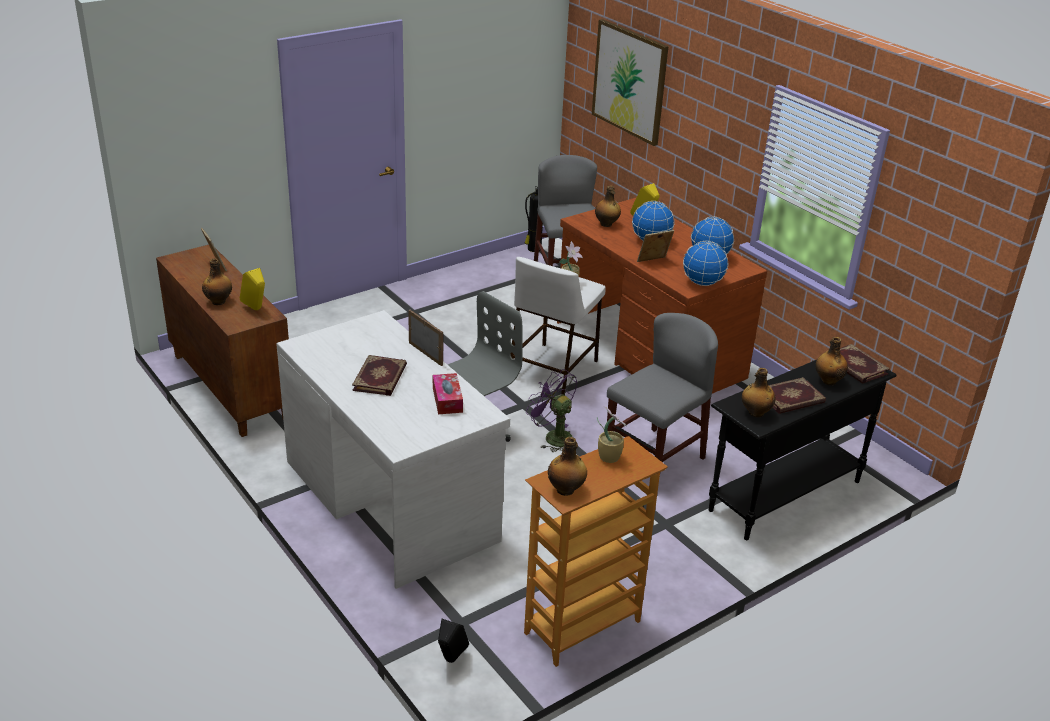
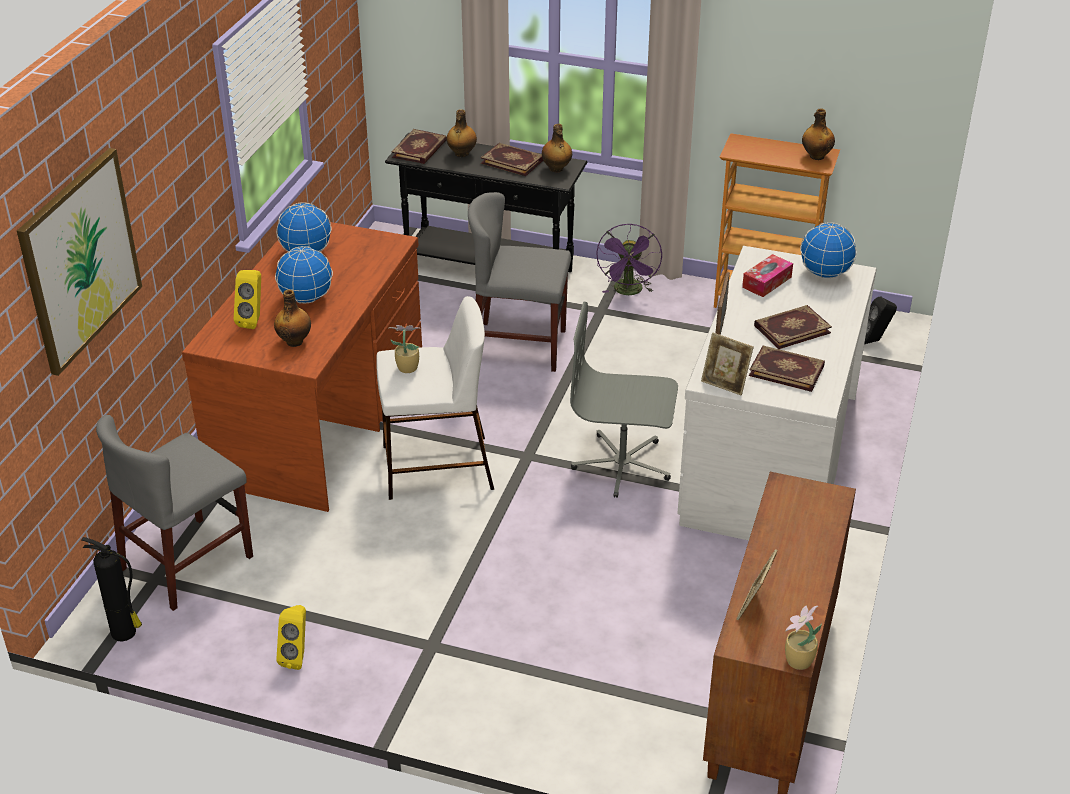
camera: 125 degrees left, 5 degrees up
(219, 301) = (814, 541): bottle -> none
(256, 309) = (787, 502): yellow speaker -> yellow speaker (297, 657)
(344, 351) = (786, 370): none -> book
(553, 436) = (557, 414): purple fan -> purple fan (629, 292)
(609, 456) = (755, 155): potted plant -> potted plant (798, 662)
(653, 262) = (360, 279): picture frame -> picture frame (725, 384)
(702, 283) = (373, 239): globe -> globe (824, 274)

